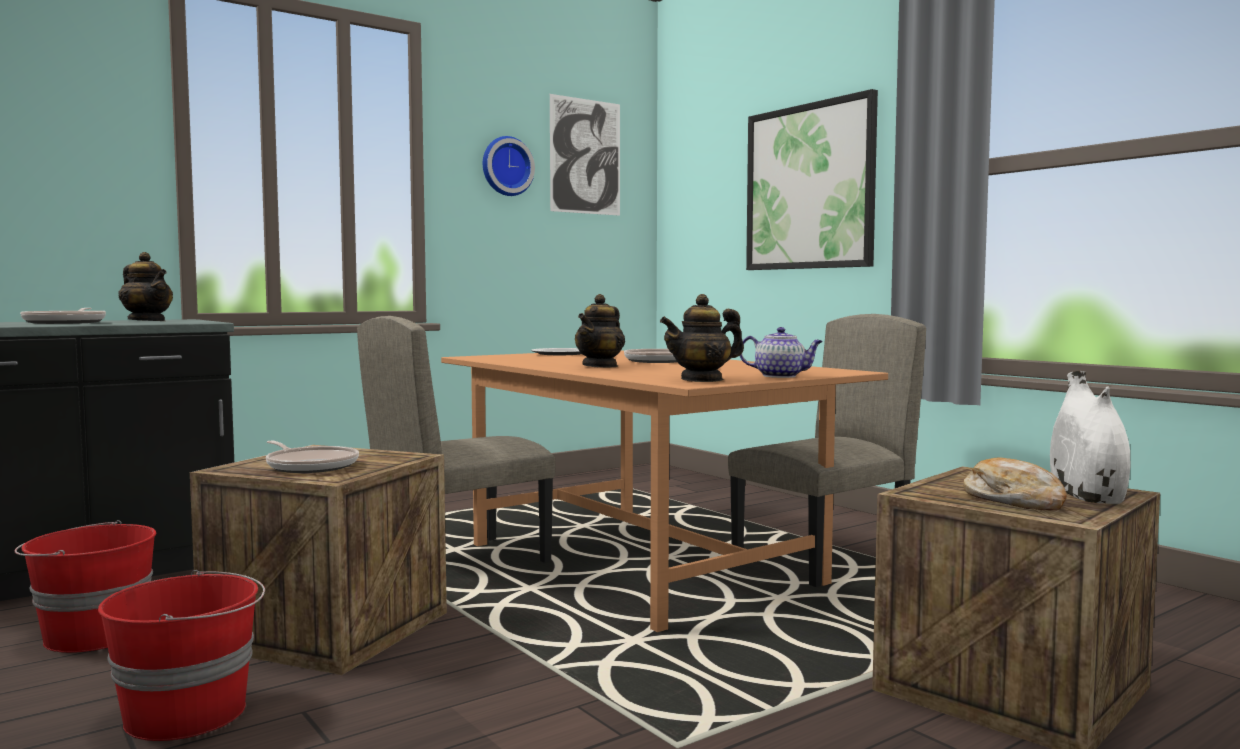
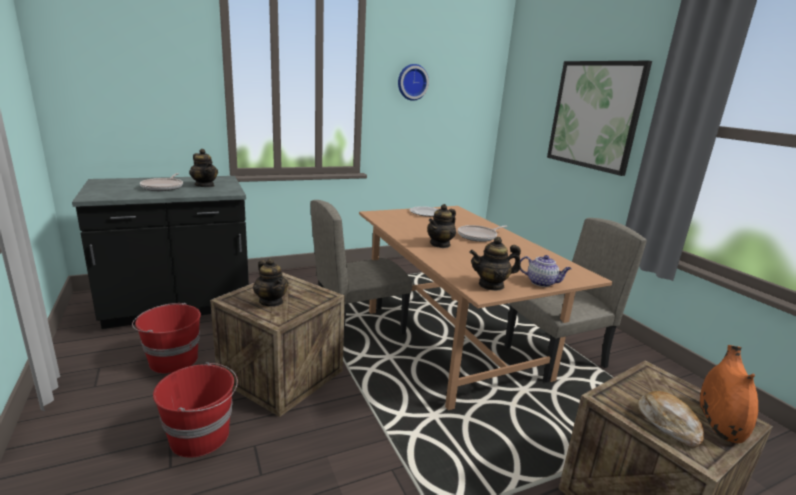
camera: 10 degrees right, 15 degrees up
(310, 466) = (271, 301): frying pan -> teapot
(585, 156) = (461, 74): picture -> none
(1086, 495) = (719, 422): white vase -> orange vase

